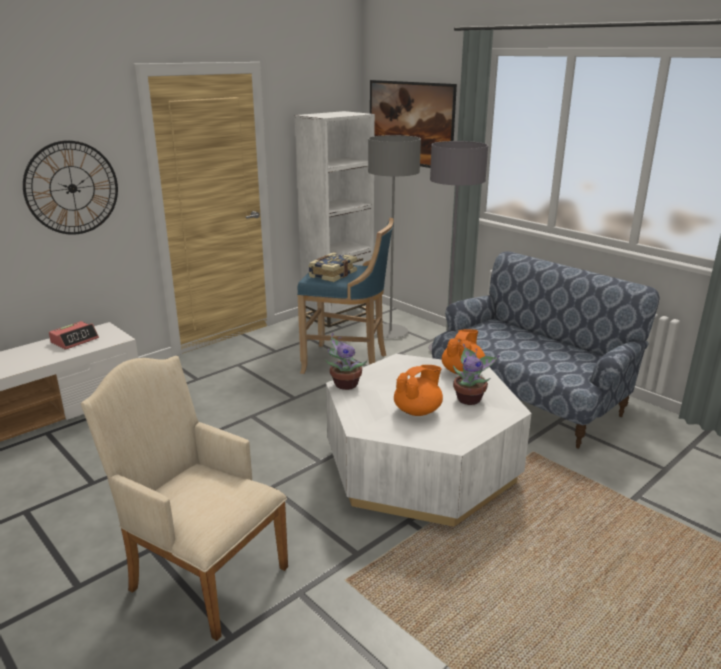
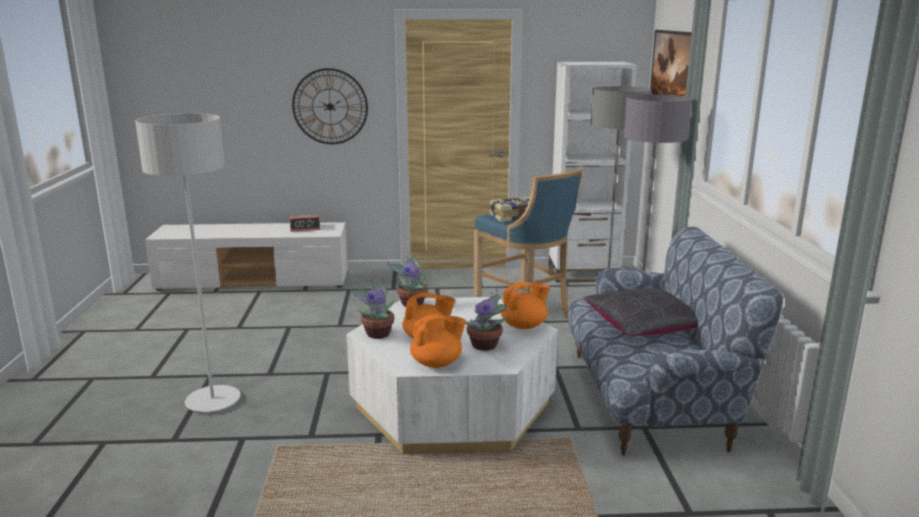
camera: 40 degrees right, 5 degrees down
(202, 573) = (213, 401): beige armchair -> grey floor lamp
(371, 424) = (377, 333): none -> potted plant
(467, 429) = (437, 363): none -> orange teapot
(521, 342) = (644, 326): none -> black pillow

